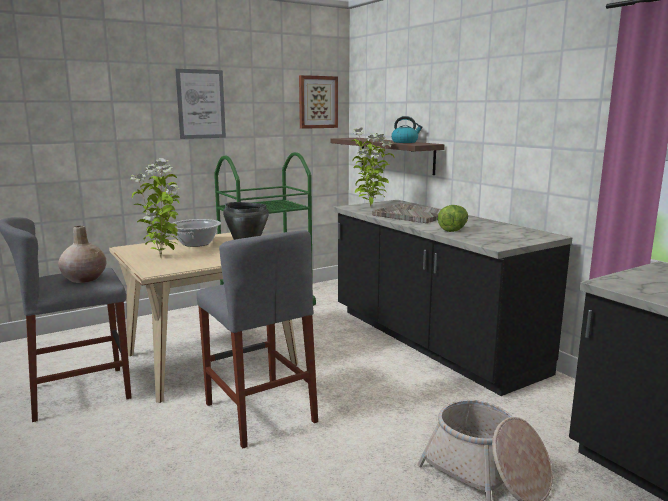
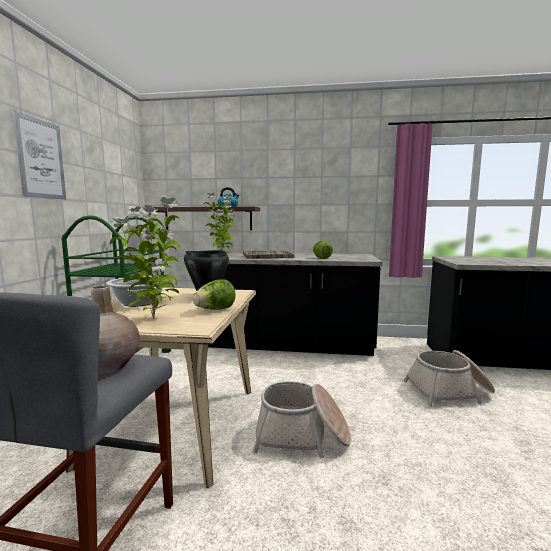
camera: 50 degrees left, 5 degrees down
(208, 262) = (215, 310): none -> lettuce
(259, 412) = (302, 435): grey stool -> basket
(317, 102) = (127, 175): picture -> none

